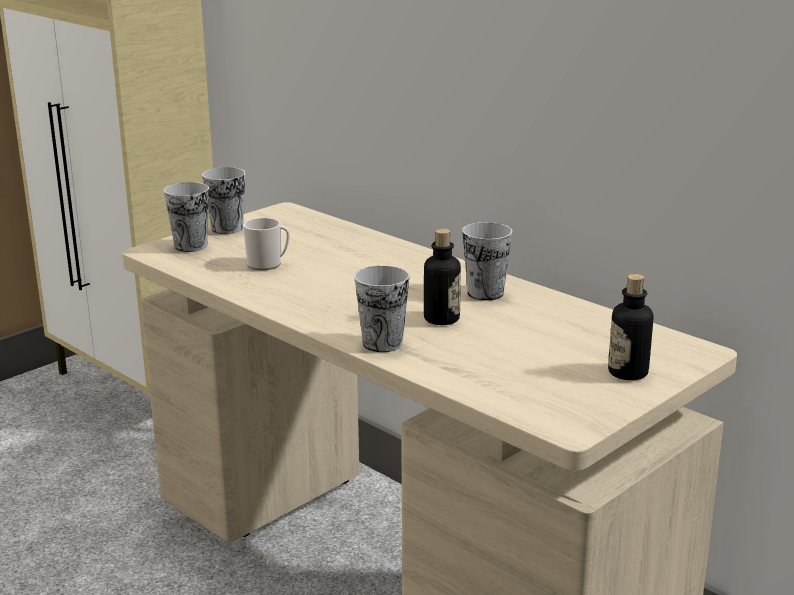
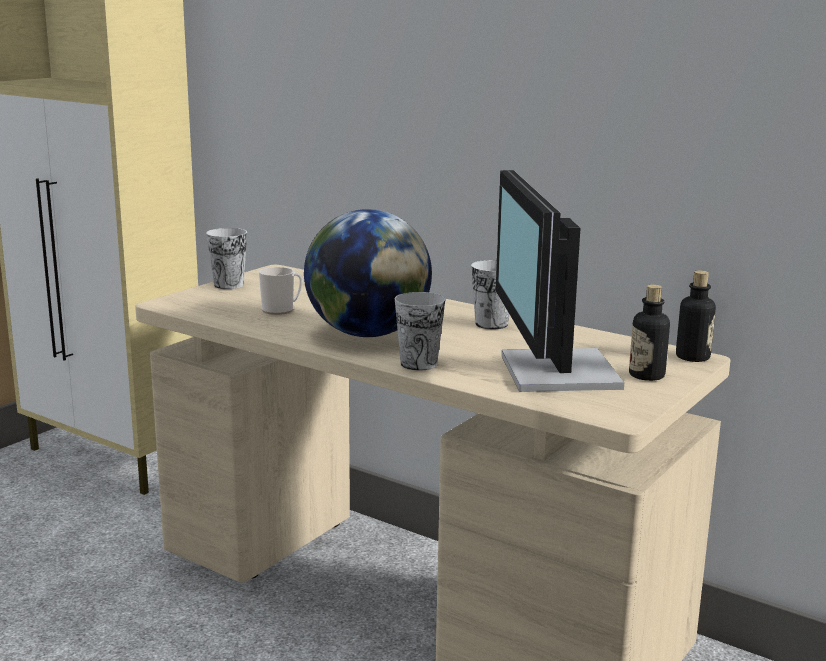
camera: 10 degrees left, 5 degrees down
(191, 246) = (200, 299): cup -> none
(345, 300) = (368, 334): none -> globe
(441, 319) = (462, 344): bottle -> bottle (692, 357)
(525, 363) = (554, 373): none -> monitor

